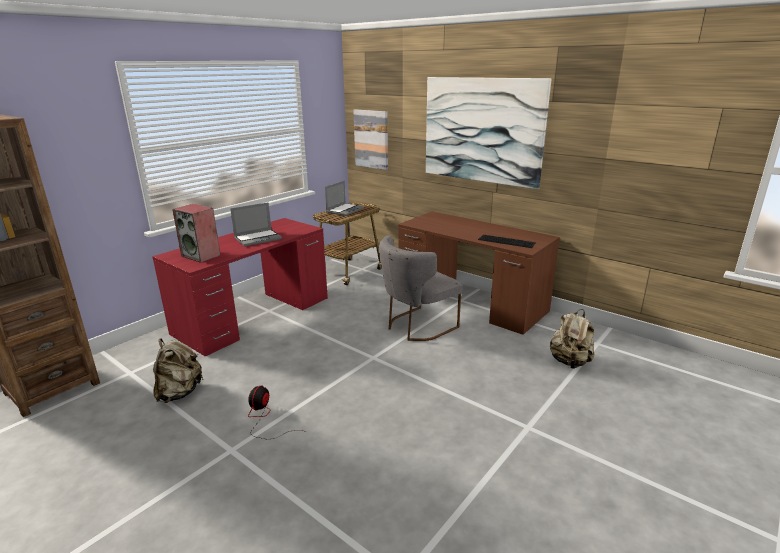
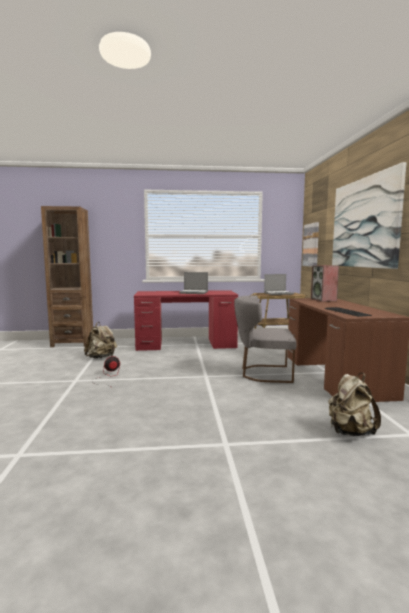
camera: 45 degrees right, 15 degrees down
(201, 256) = (154, 293): speaker -> speaker (324, 300)

